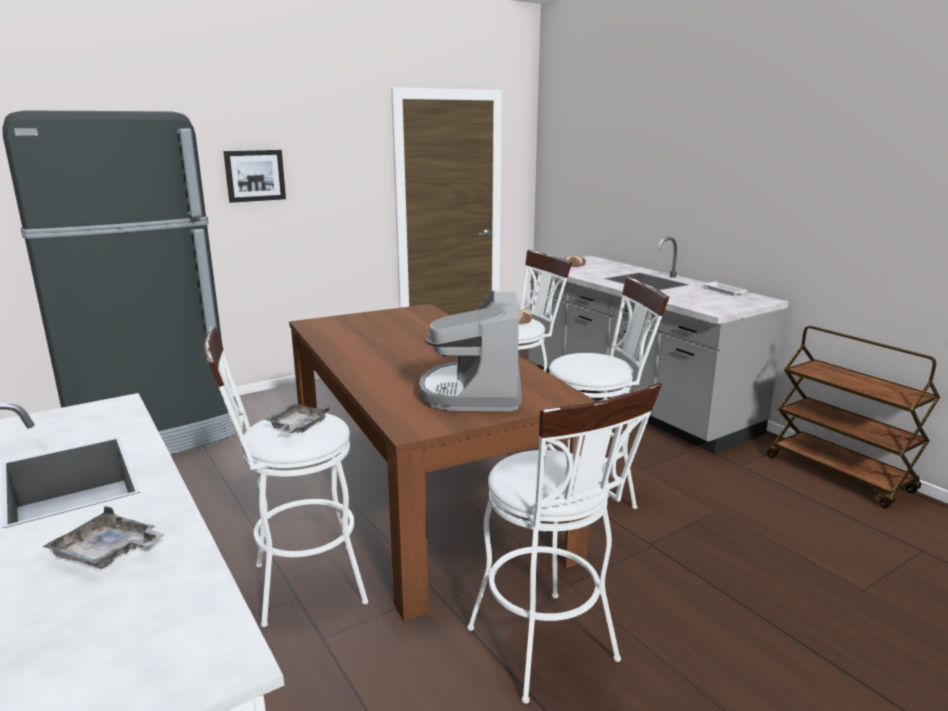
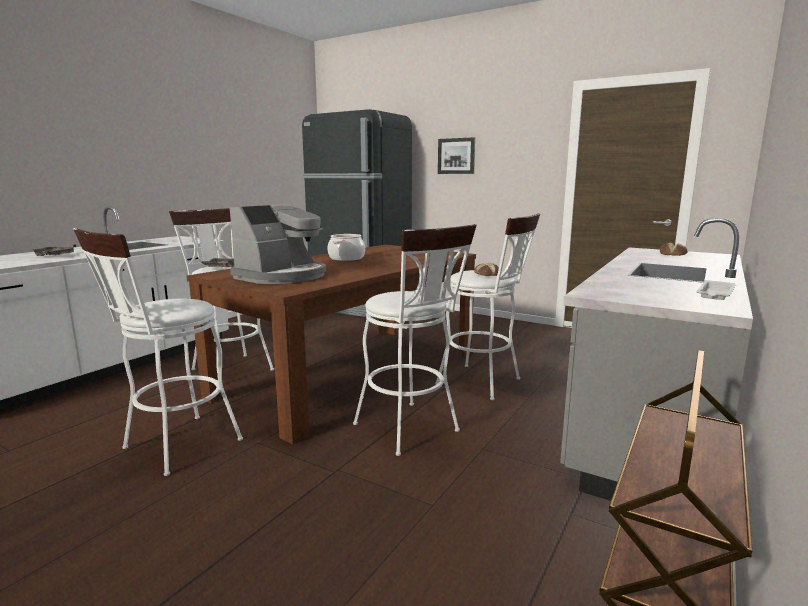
camera: 65 degrees right, 5 degrees down
(382, 351) = (346, 258): none -> cooking pot
(474, 392) = (282, 276): coffee machine -> coffee machine turned 150 degrees clockwise

